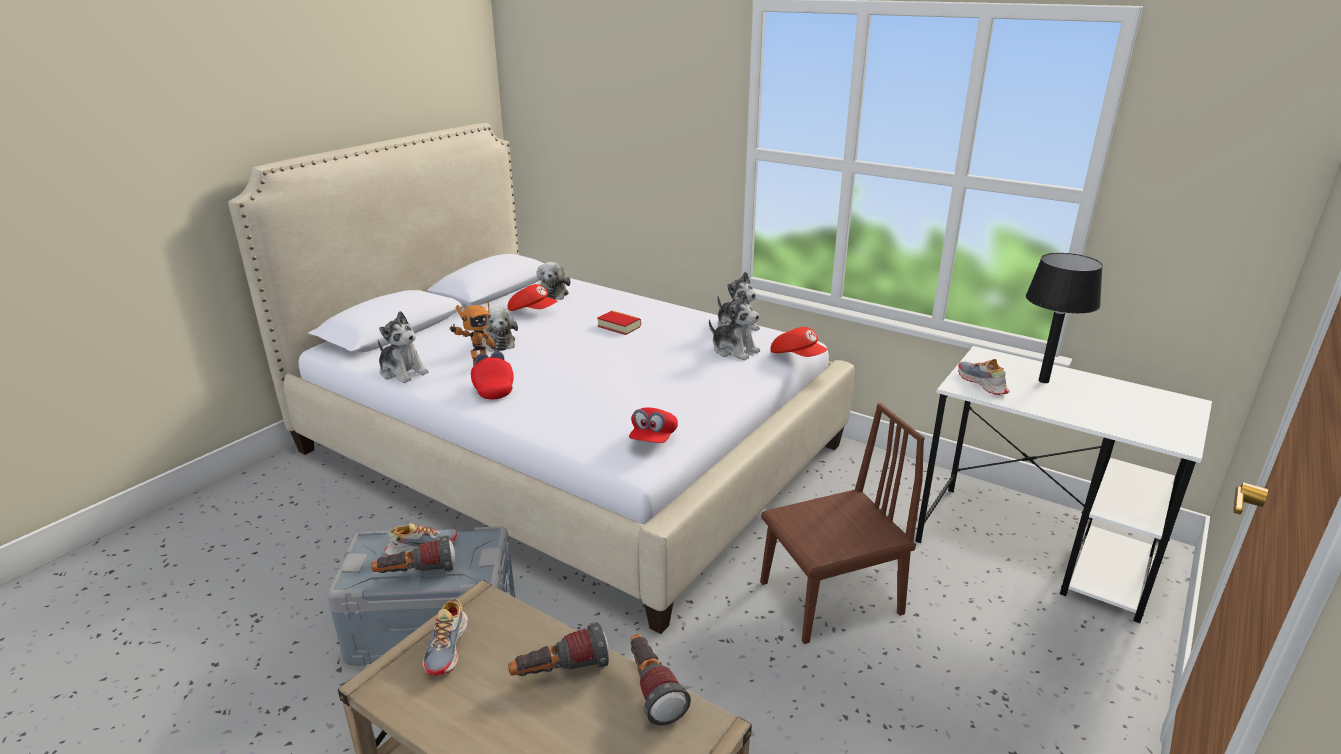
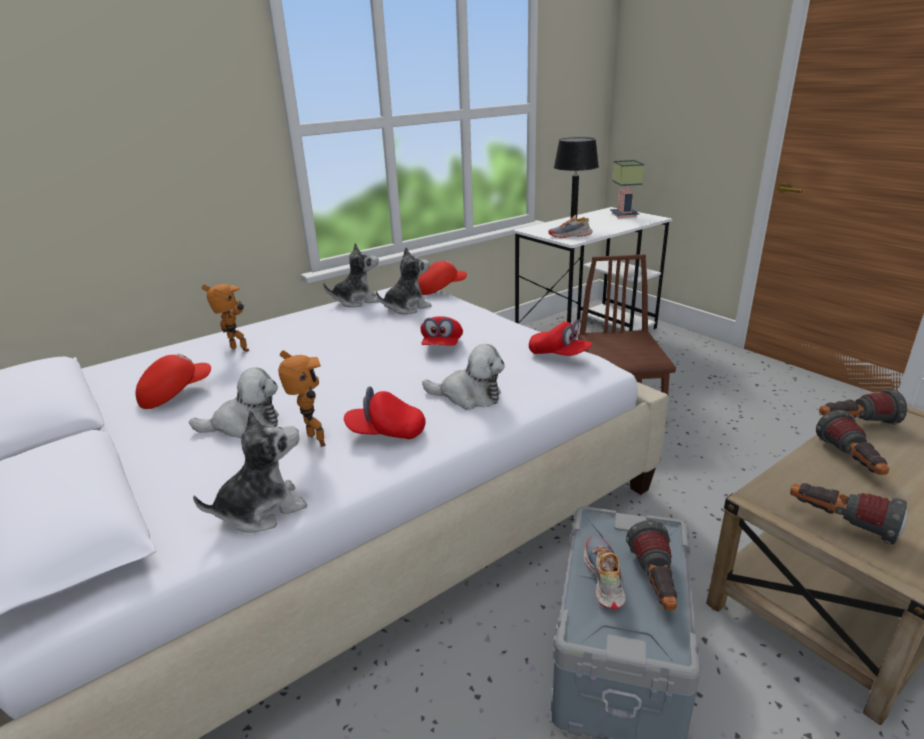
camera: 70 degrees left, 0 degrees up
(448, 647) = (840, 523): shoe -> flashlight
(552, 293) = (135, 377): plush toy -> plush toy (468, 396)
(606, 310) = (237, 351): none -> toy robot
(619, 326) = (293, 348): book -> none
(650, 382) = (442, 346): none -> red cap
(1161, 413) = (622, 215): none -> table lamp

